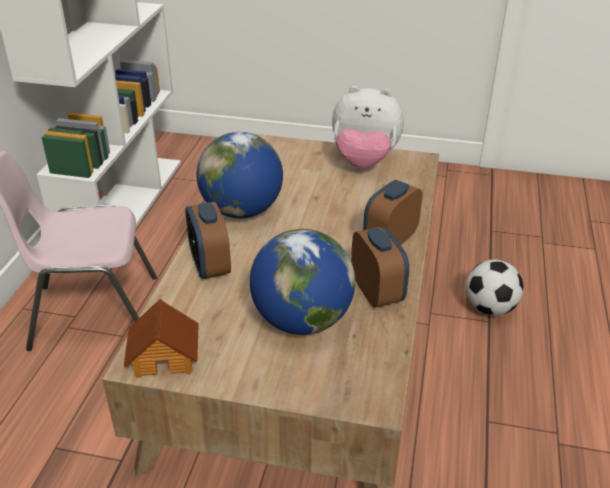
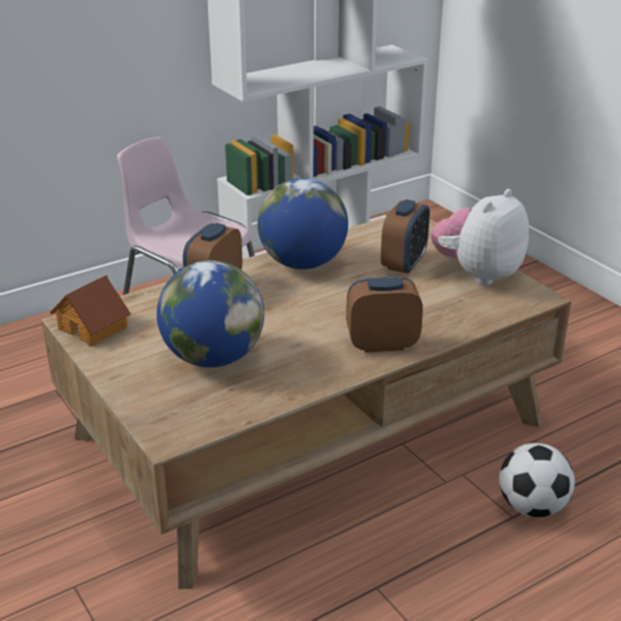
camera: 45 degrees right, 5 degrees down
(364, 161) = (478, 274): plush toy -> plush toy turned 75 degrees clockwise
(377, 293) = (301, 372): alarm clock -> alarm clock (404, 264)

